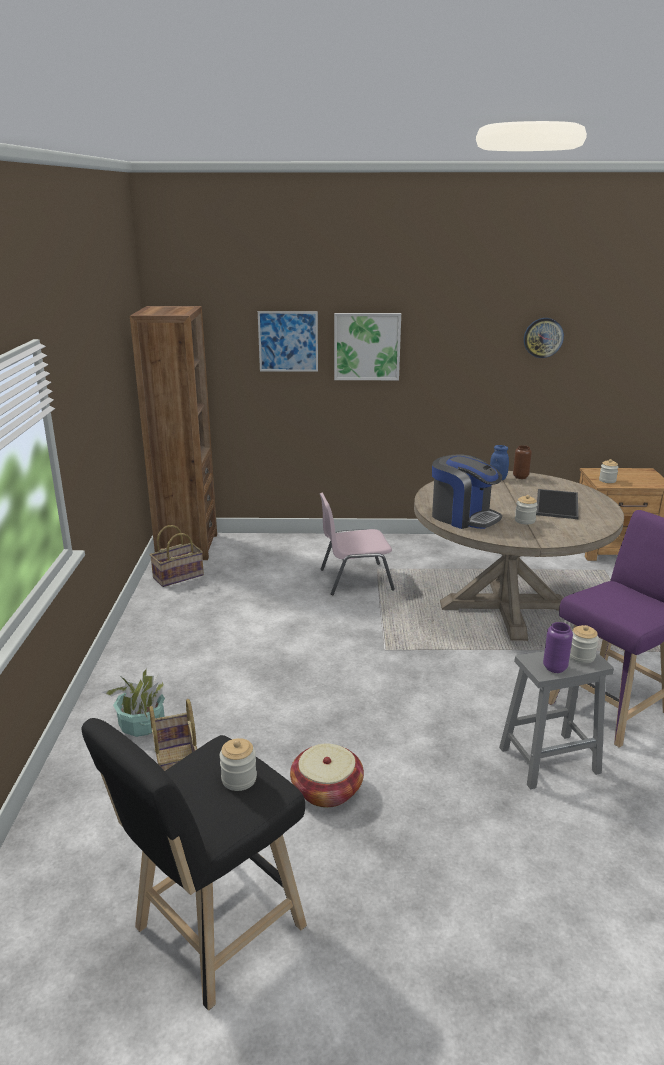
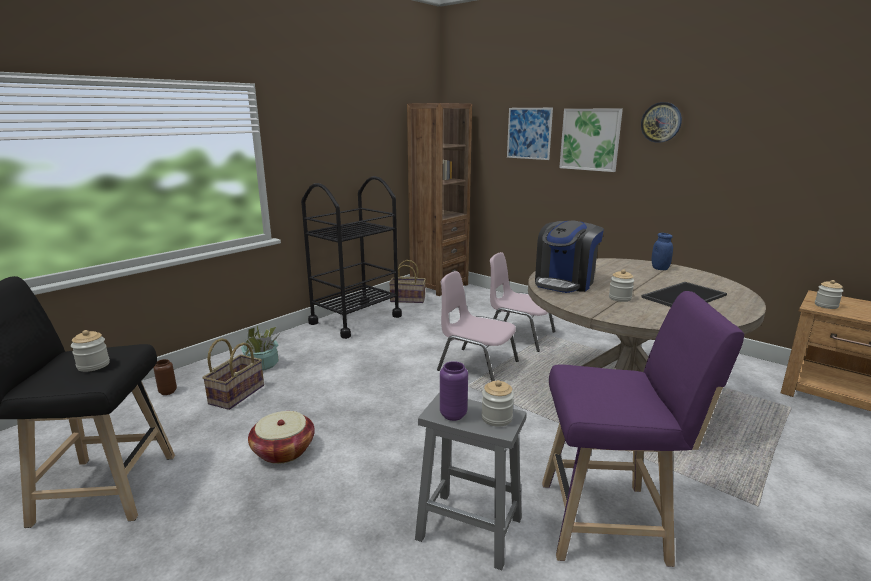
camera: 40 degrees right, 5 degrees down
(159, 624) = (355, 319): none -> black cart
(363, 626) = (476, 366): none -> pink chair
(463, 517) = (565, 282): coffee machine -> coffee machine turned 45 degrees clockwise
(520, 477) = (687, 272): brown vase -> brown vase (168, 392)
(543, 337) = (775, 135): wall clock -> wall clock (661, 122)

